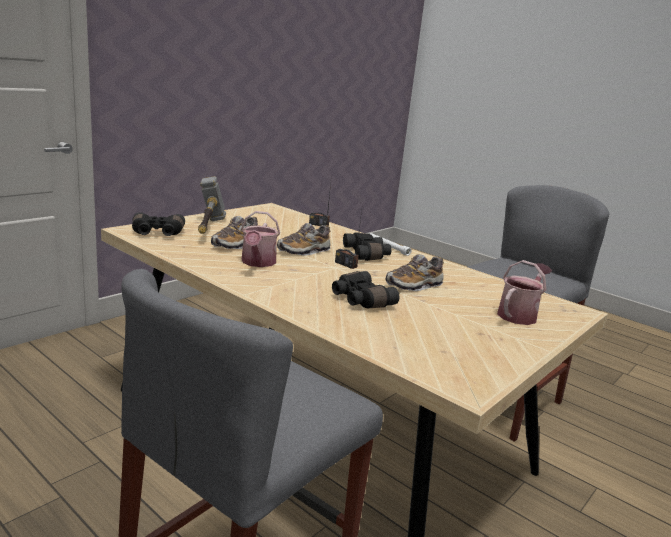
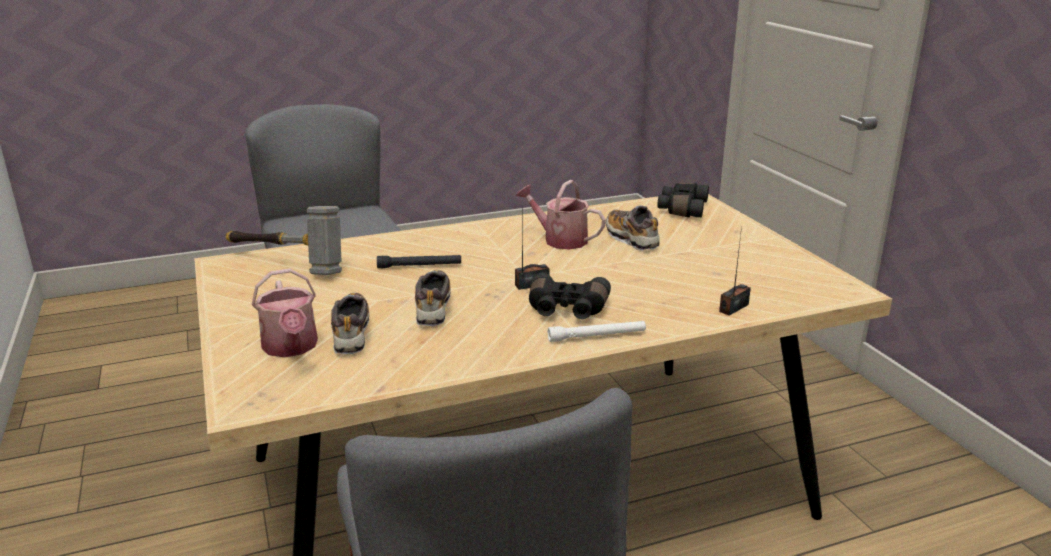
camera: 120 degrees right, 5 degrees up
(209, 229) = (702, 233): hammer -> hammer (288, 265)
(304, 251) = (594, 270): shoe -> shoe (351, 333)
(360, 300) = (419, 266): black binoculars -> black flashlight

